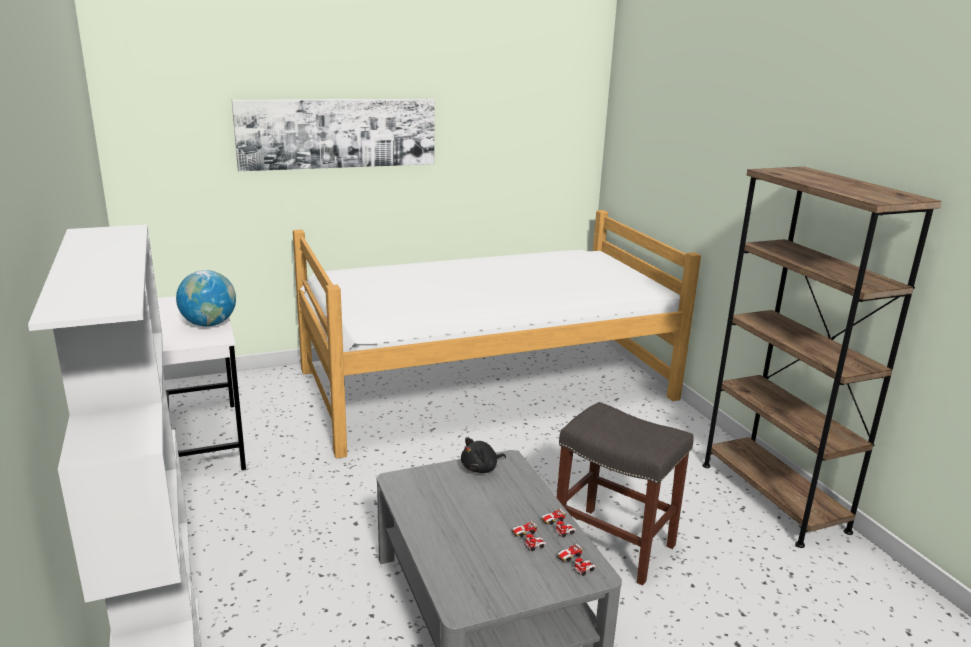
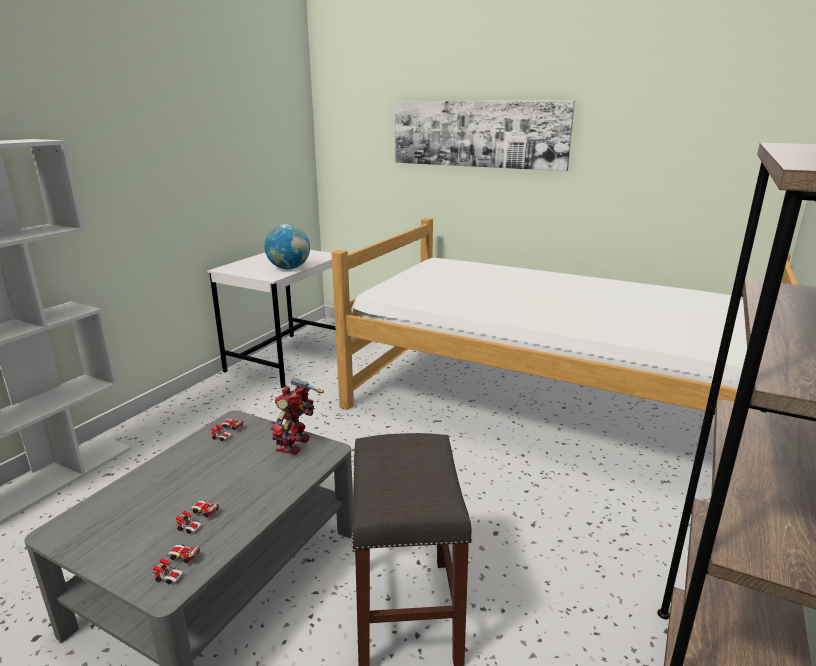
camera: 50 degrees right, 0 degrees up
(481, 468) = (296, 445): black plush toy -> toy robot
(558, 527) = (236, 527): toy car -> toy car (227, 432)

